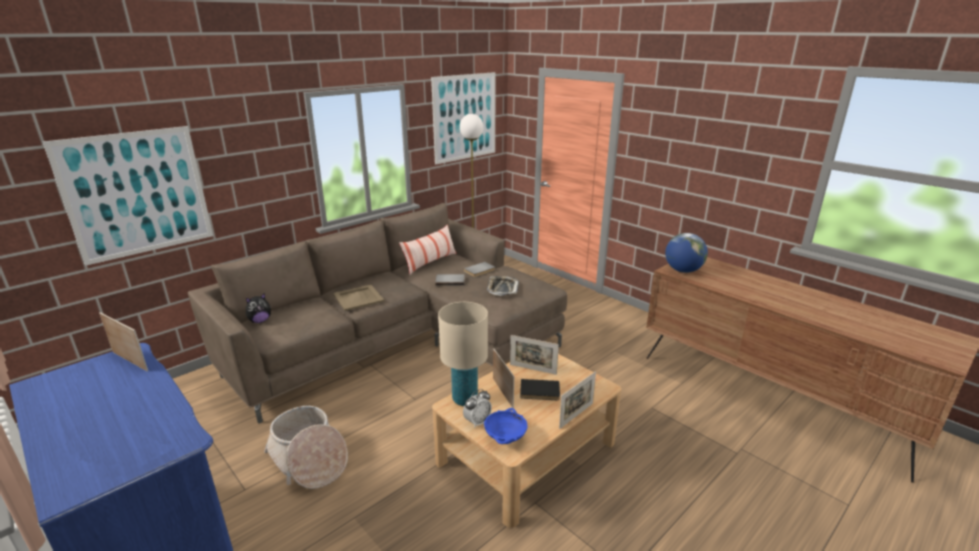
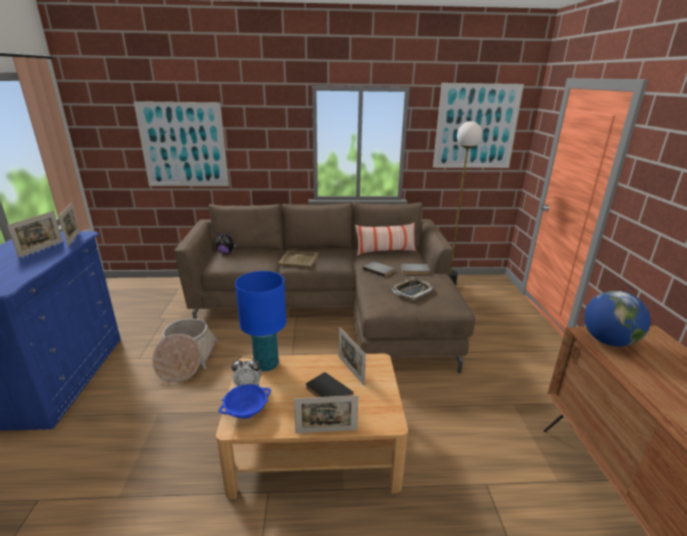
camera: 40 degrees right, 0 degrees up
(464, 399) = (266, 364): beige table lamp -> blue table lamp
(502, 392) = (299, 375): picture frame -> picture frame (41, 249)

